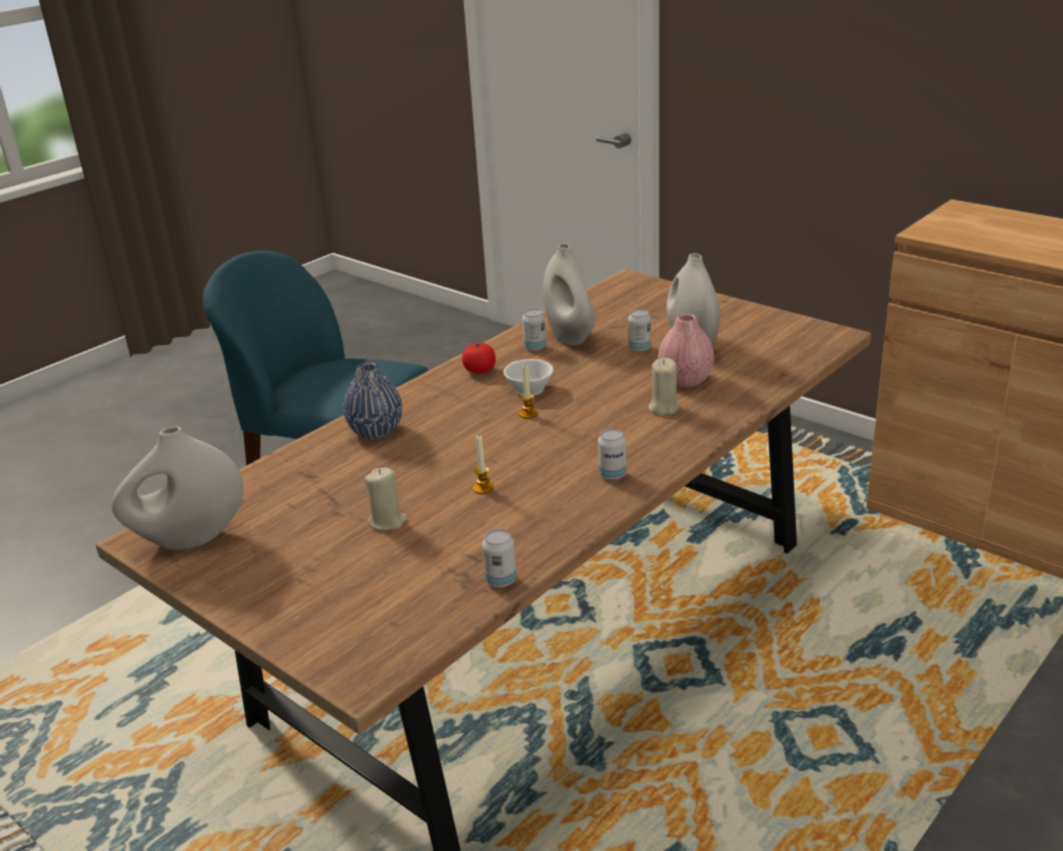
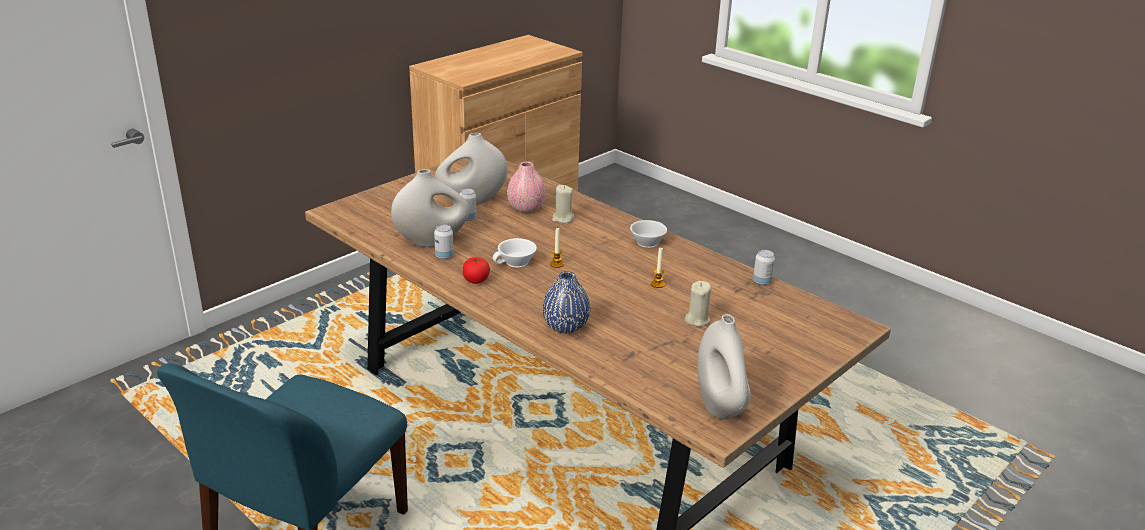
camera: 90 degrees left, 0 degrees up
(612, 475) = (647, 241): can -> white cup

